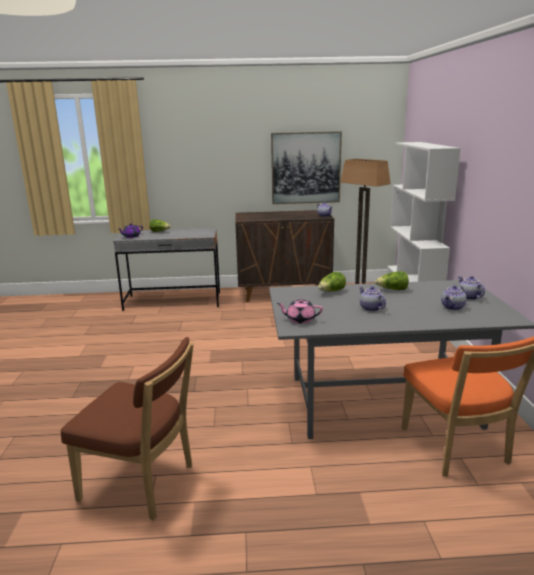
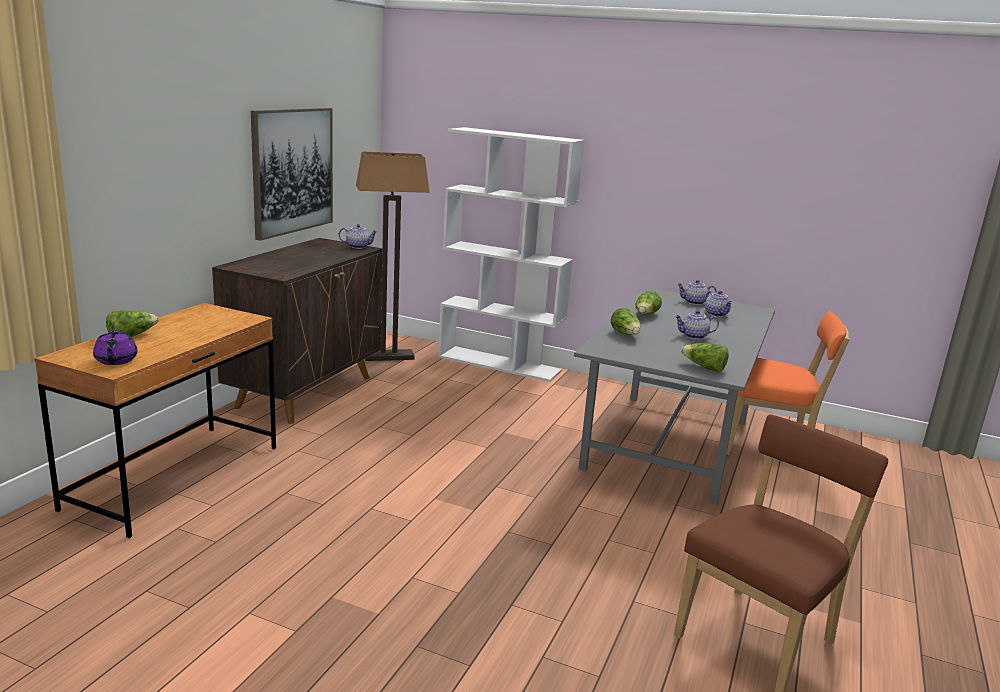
camera: 65 degrees left, 0 degrees up
(173, 301) = (176, 477): grey desk -> brown desk
(300, 320) = (704, 367): pink teapot -> lettuce

